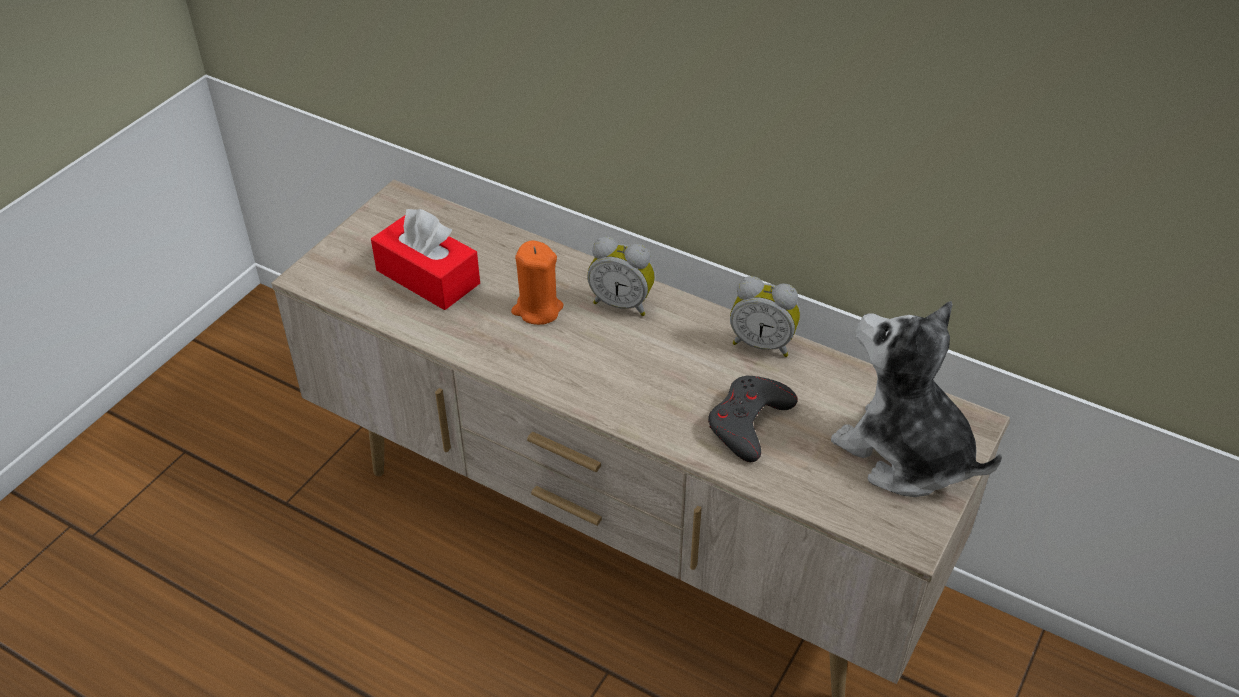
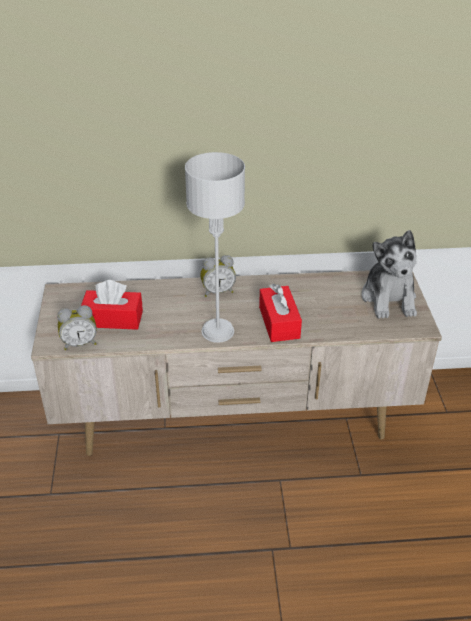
camera: 35 degrees left, 5 degrees down
(537, 309) = (182, 310): orange candle -> none
(556, 371) = (218, 331): none -> grey table lamp
(666, 403) = (279, 322): none -> red tissue box
(748, 422) = (320, 314): grey game controller -> none
(762, 343) = (293, 282): alarm clock -> alarm clock (79, 343)
(904, 454) = (389, 298): plush toy -> plush toy turned 105 degrees counterclockwise

